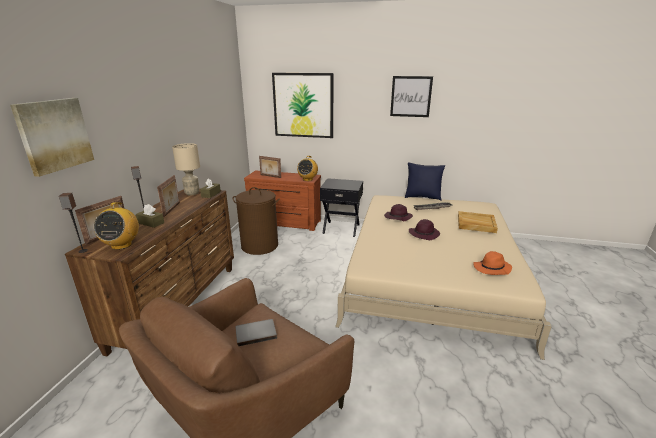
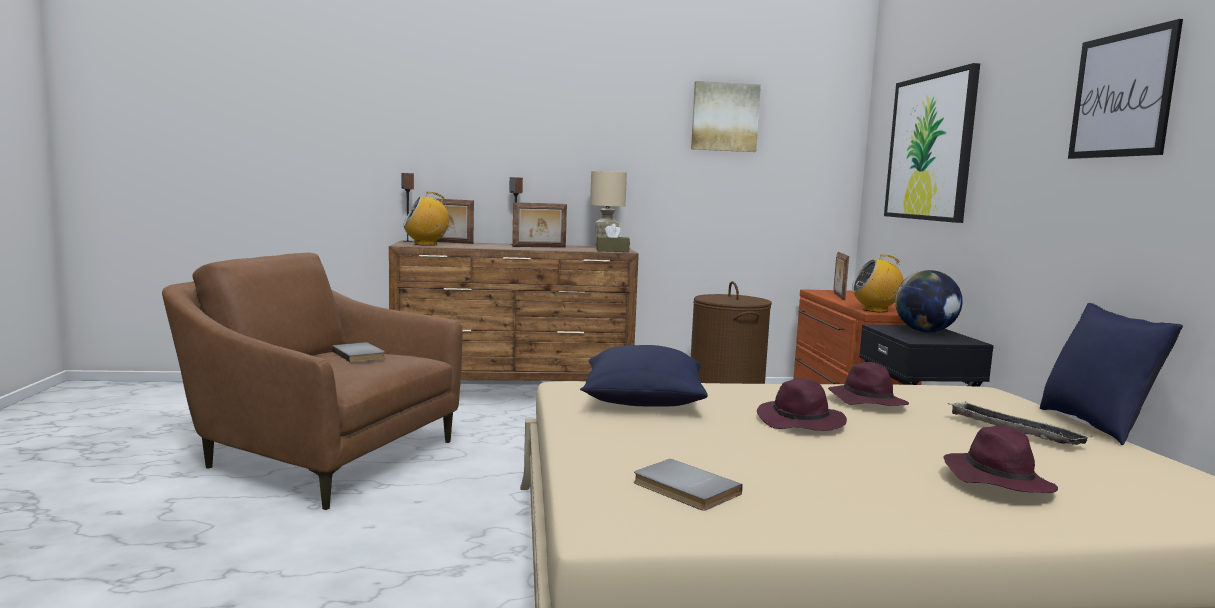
camera: 70 degrees right, 15 degrees down
(54, 135) = (432, 117): picture -> picture (724, 117)
(151, 223) = (490, 245): brown tissue box -> none
(338, 182) = (925, 331): none -> globe
(391, 256) = (642, 401): none -> blue pillow
(475, 223) = (996, 479): beige tray -> purple hat
(491, 269) = (683, 489): orange hat -> grey book

